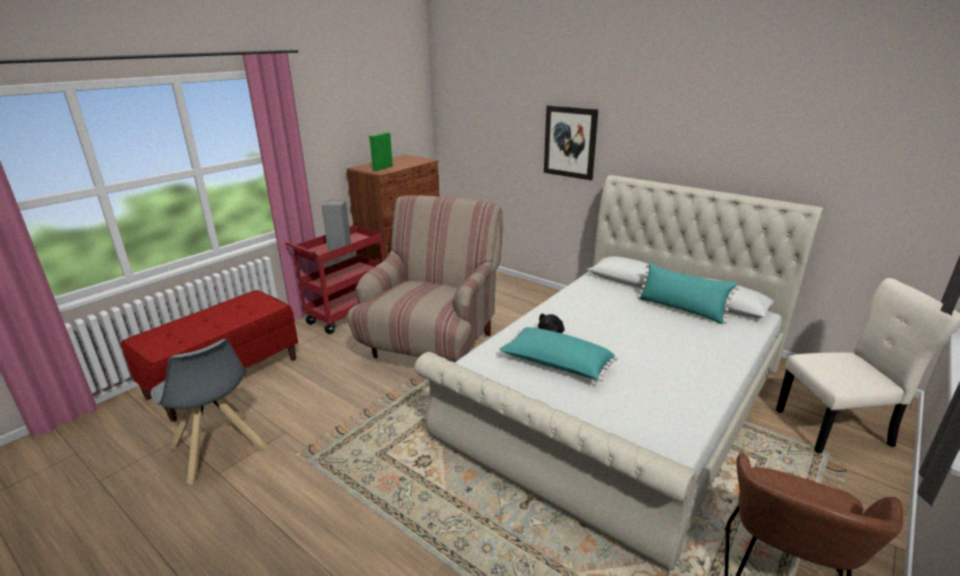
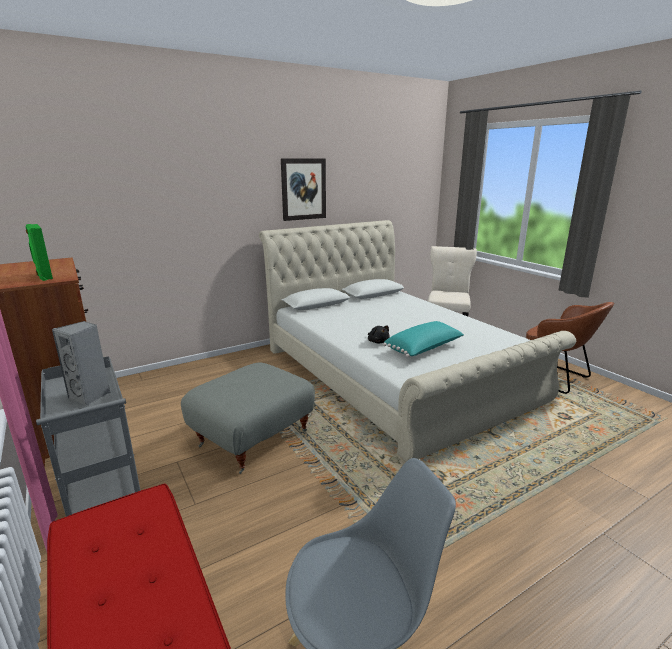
camera: 70 degrees left, 5 degrees down
(346, 316) = (104, 497): red cart -> grey cart
(433, 346) = (253, 438): beige armchair -> grey ottoman
(570, 142) = (211, 210): picture -> picture (303, 189)
(681, 309) = (371, 303): turquoise pillow -> none

